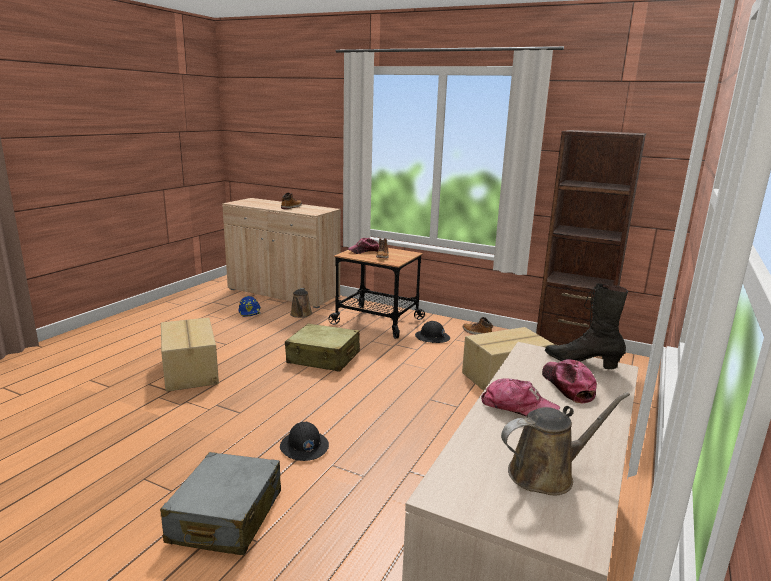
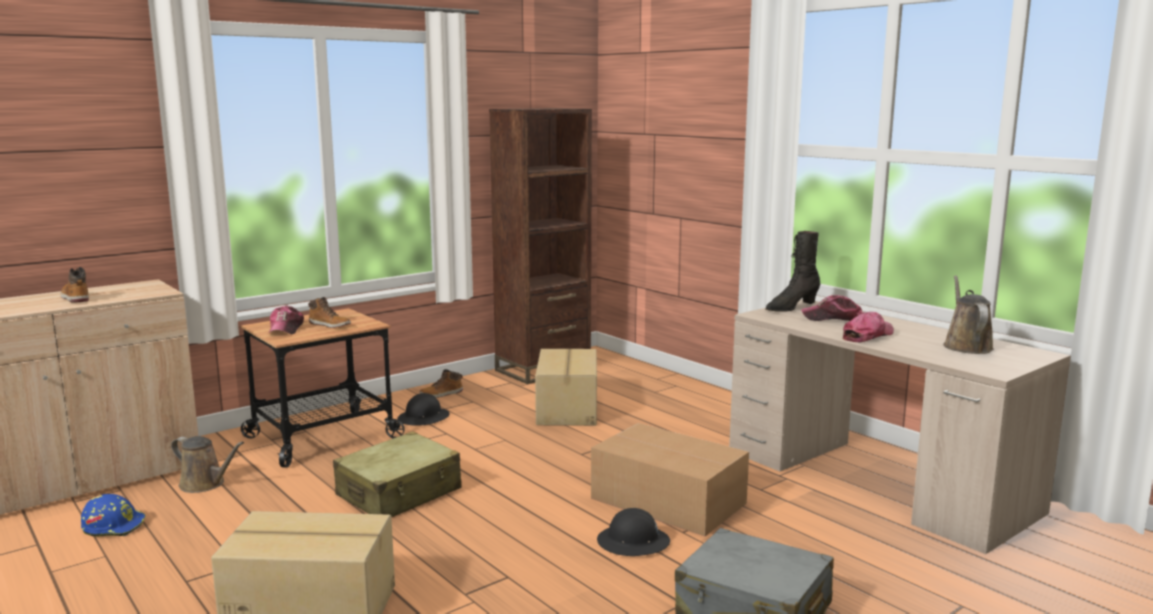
camera: 65 degrees left, 5 degrees down
(378, 450) = (669, 502): none -> cardboard box

